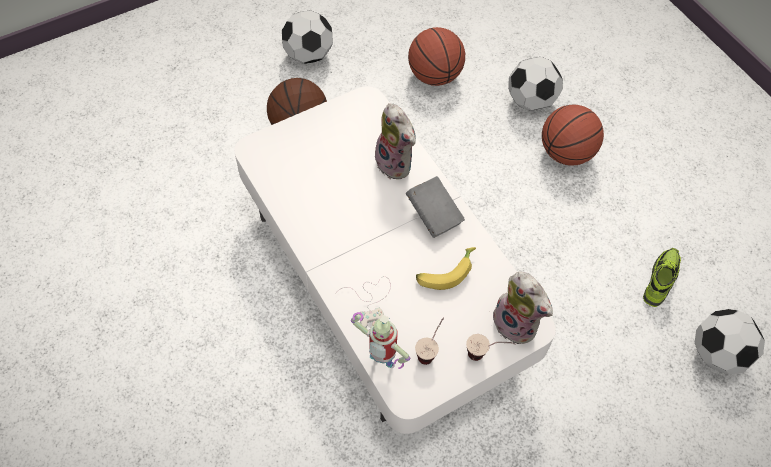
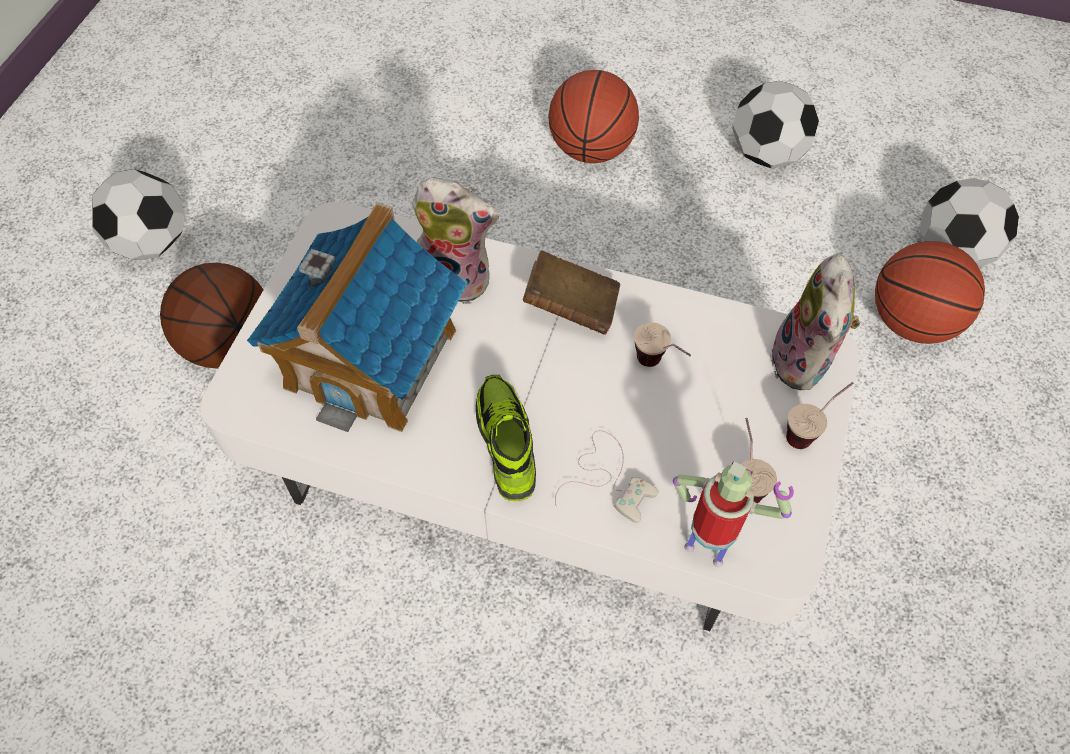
camera: 40 degrees left, 0 degrees up
(324, 172) = (372, 358): none -> toy house
(381, 364) = (707, 549): toy robot -> toy robot turned 135 degrees counterclockwise
(434, 76) = (349, 162): basketball -> basketball (911, 321)
(434, 215) = (571, 307): grey book -> brown book
(445, 272) = (659, 366): banana -> cup
(517, 324) = (805, 363): plush toy -> plush toy turned 90 degrees clockwise
(531, 101) = (494, 117): football -> football (766, 154)
(660, 280) = (823, 217): shoe -> shoe (506, 444)

